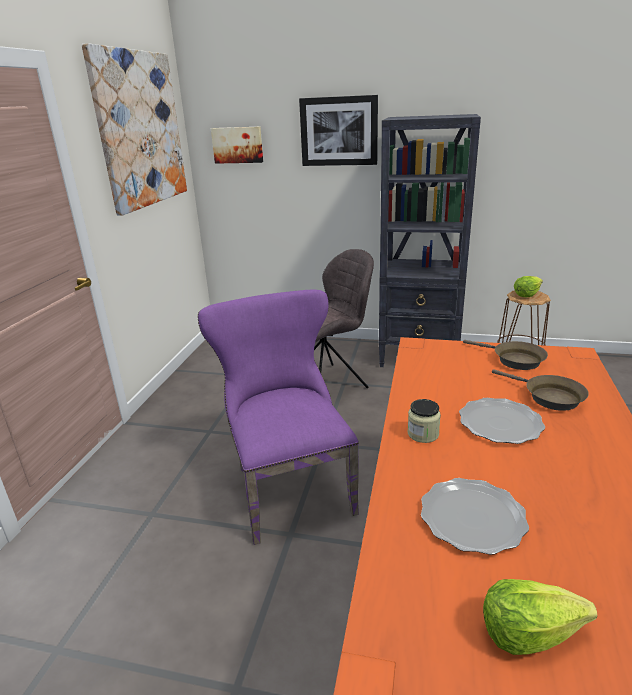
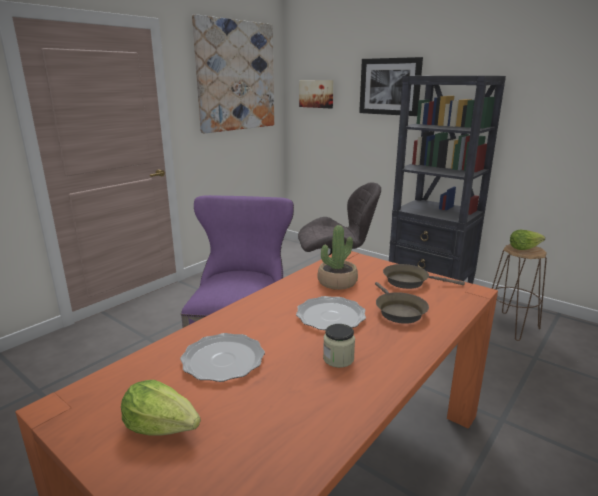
camera: 25 degrees right, 5 degrees down
(423, 434) = (265, 307): jar -> jar (338, 359)
(451, 380) = (337, 282): none -> potted plant
(514, 360) = (409, 281): brown frying pan -> brown frying pan turned 120 degrees clockwise

